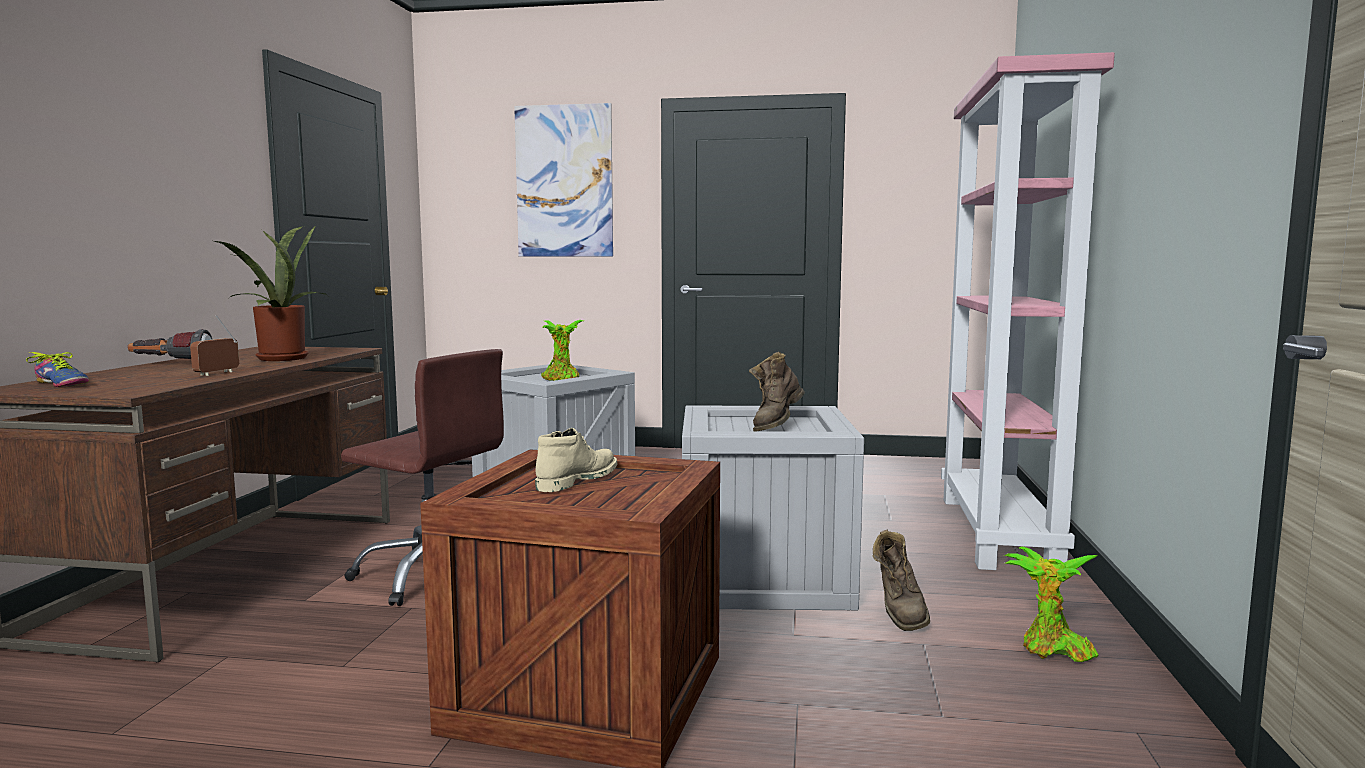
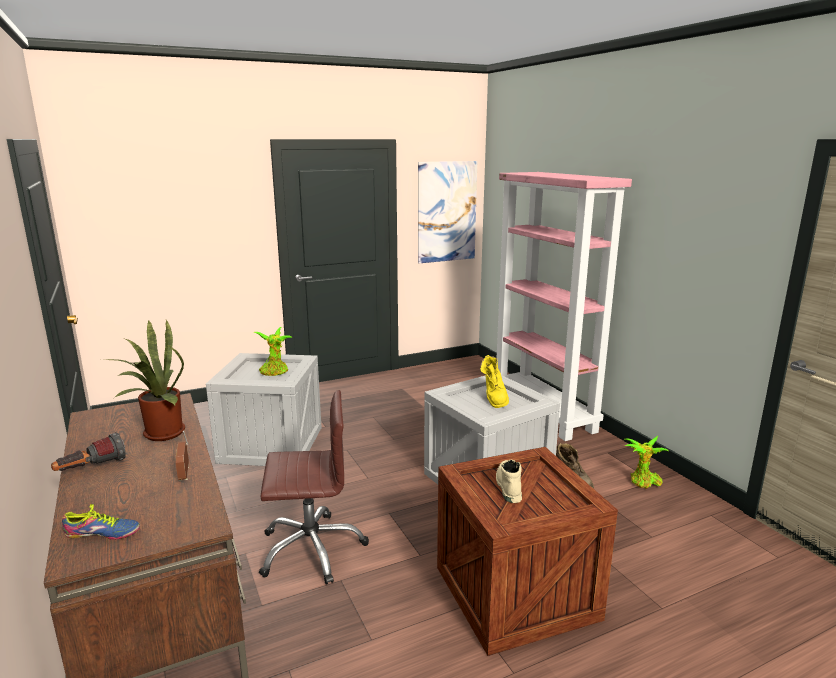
camera: 35 degrees left, 10 degrees up
(564, 181) = (196, 203): picture -> picture (447, 212)
(776, 426) = (494, 399): brown boot -> yellow boot

